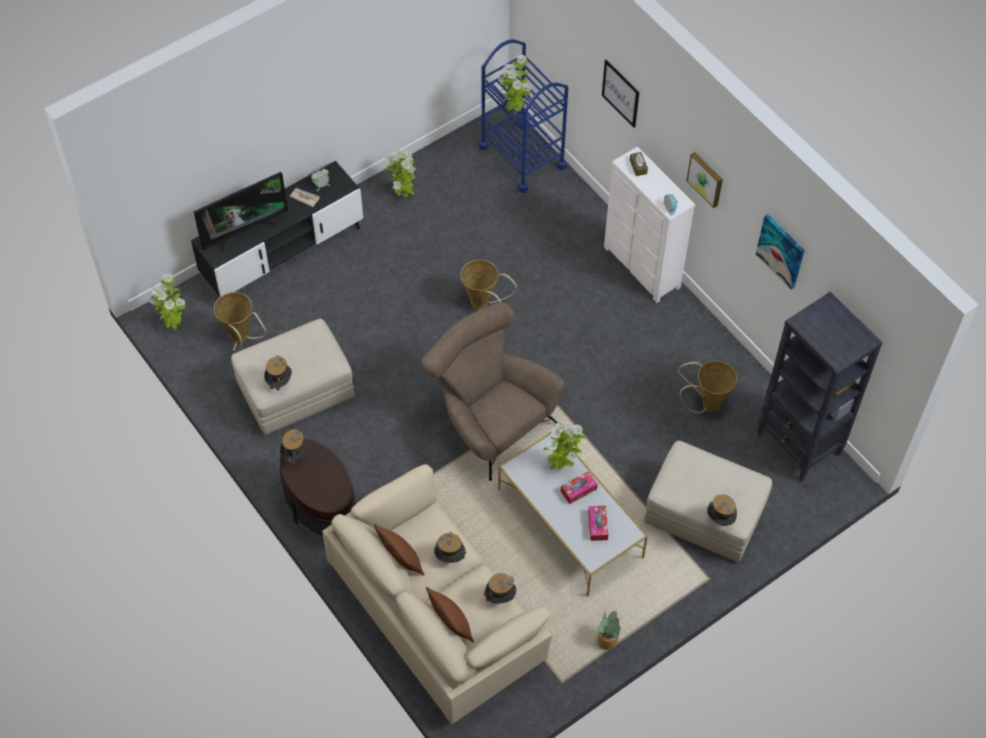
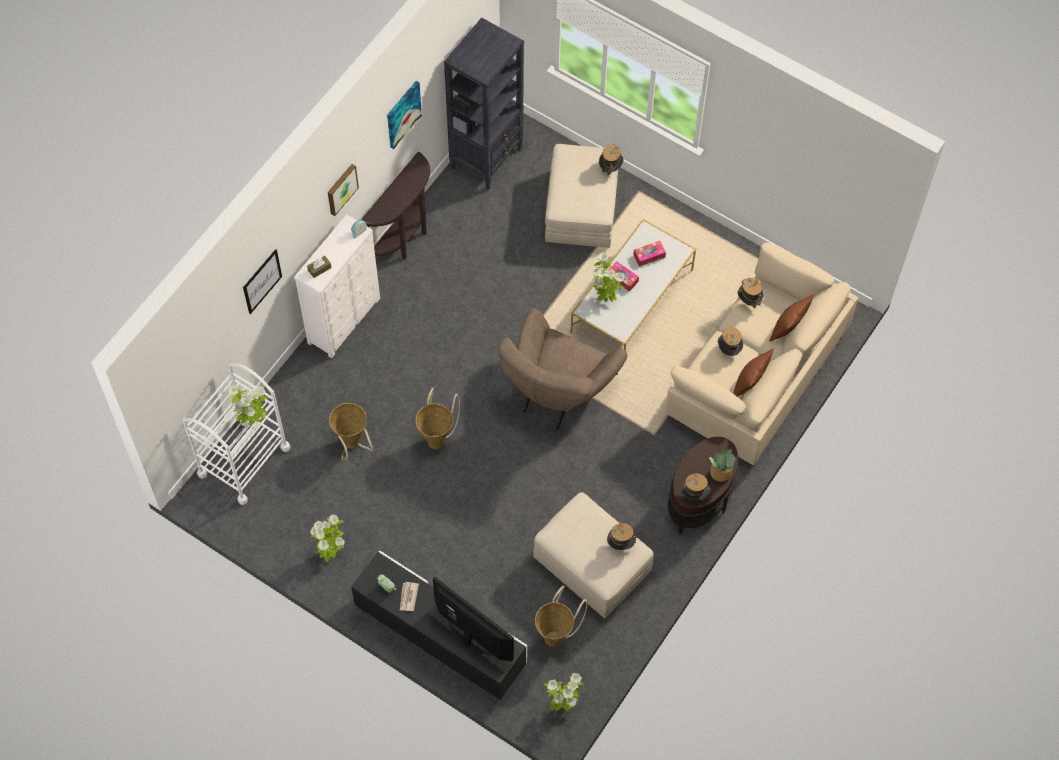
camera: 110 degrees left, 5 degrees up
(522, 156) = (243, 461): blue cart -> white cart
(607, 639) = (722, 246): potted plant -> potted plant (720, 472)
(706, 404) = (474, 233): basket -> basket (352, 445)
(720, 342) = (405, 239): none -> brown console table

